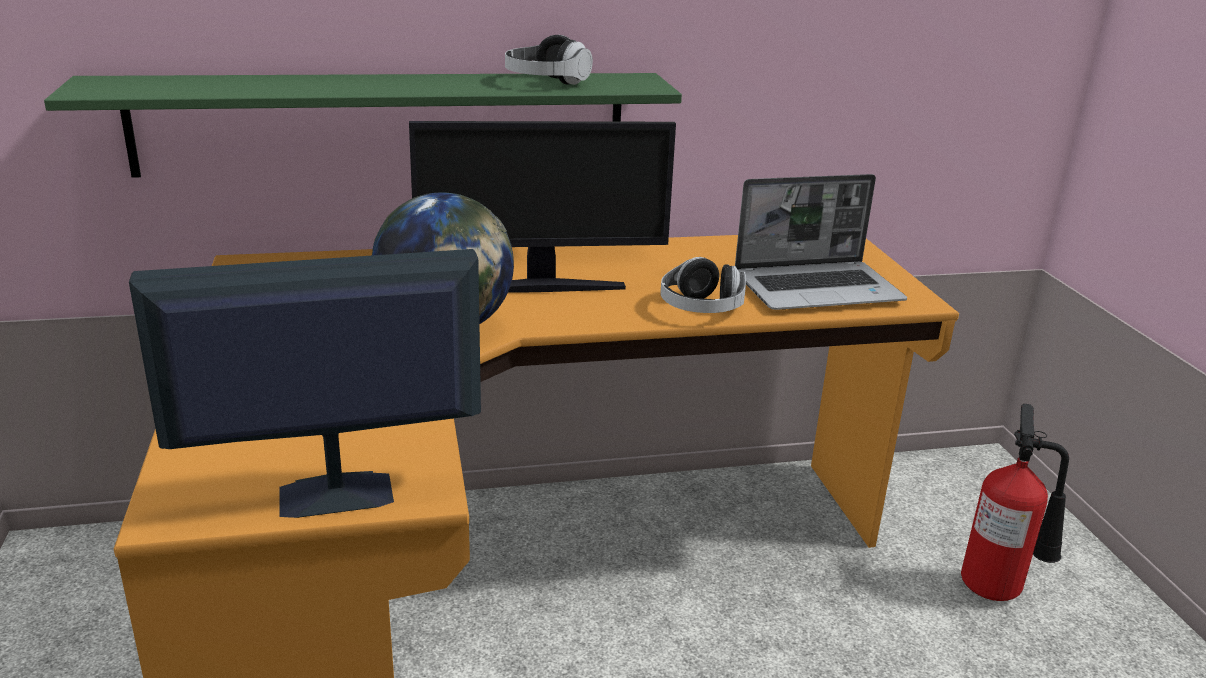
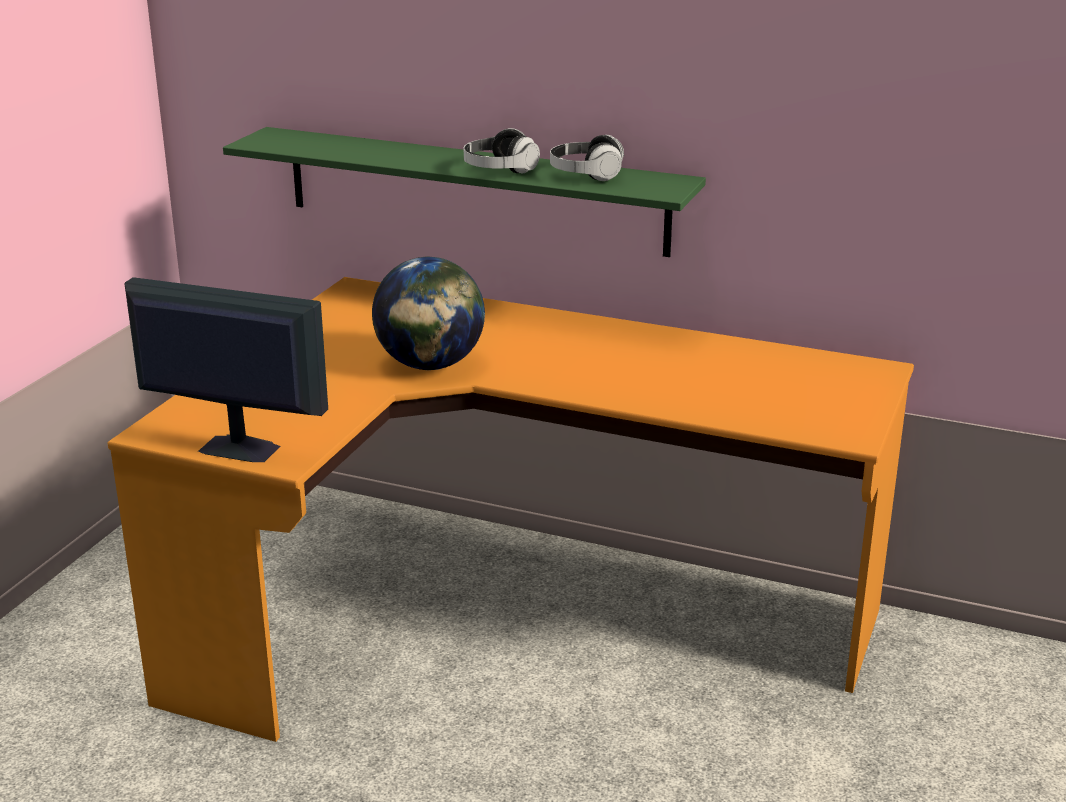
camera: 35 degrees right, 0 degrees up
(541, 286) = (542, 351): monitor -> none
(701, 309) = (643, 398): headphones -> headphones (500, 170)
(818, 289) = (776, 406): laptop -> none
(998, 588) = (937, 768): fire extinguisher -> none

